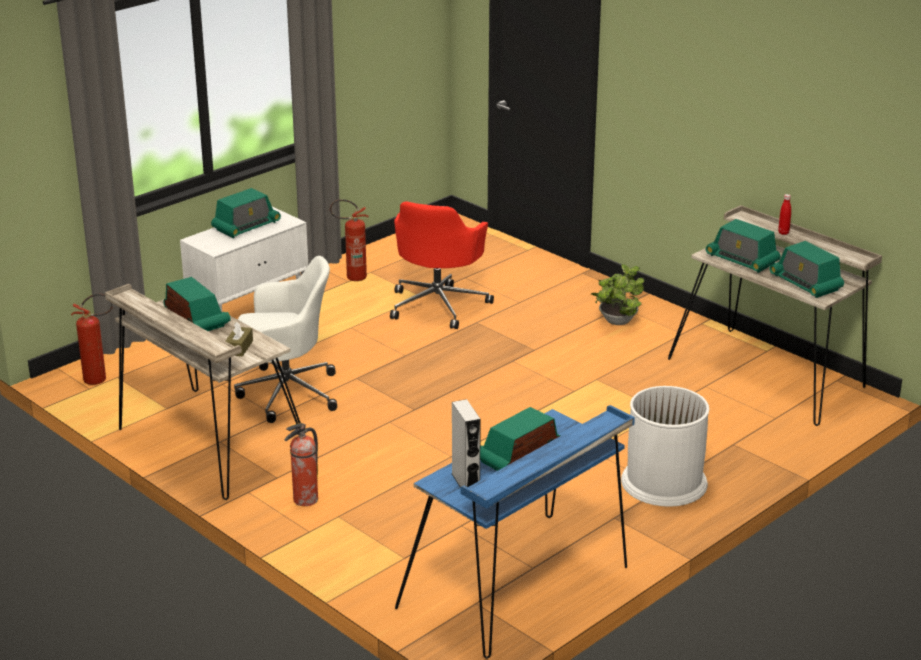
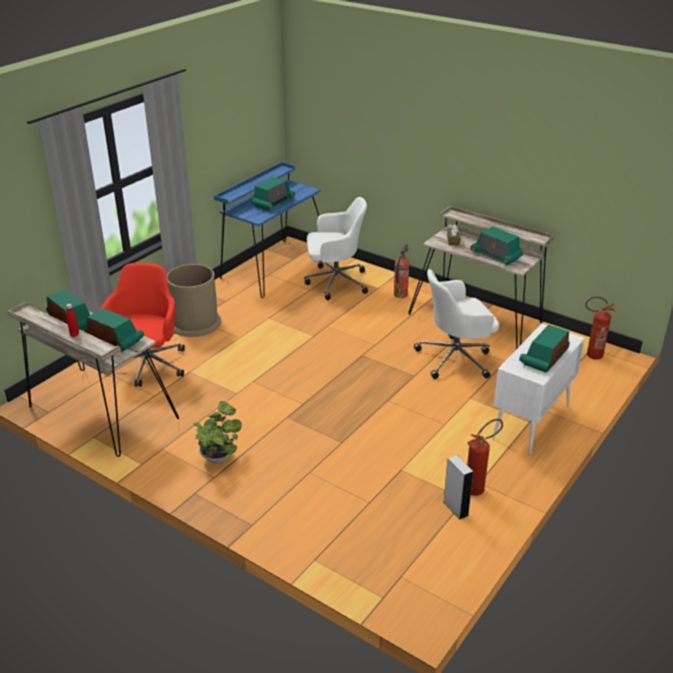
camera: 170 degrees right, 5 degrees up
(410, 536) = (335, 282): none -> white office chair
(438, 305) = (381, 460): red office chair -> red office chair (147, 366)
(465, 482) = (296, 190): grey speaker -> grey speaker (455, 508)
(664, 482) = (195, 322): white trash can -> brown trash can

